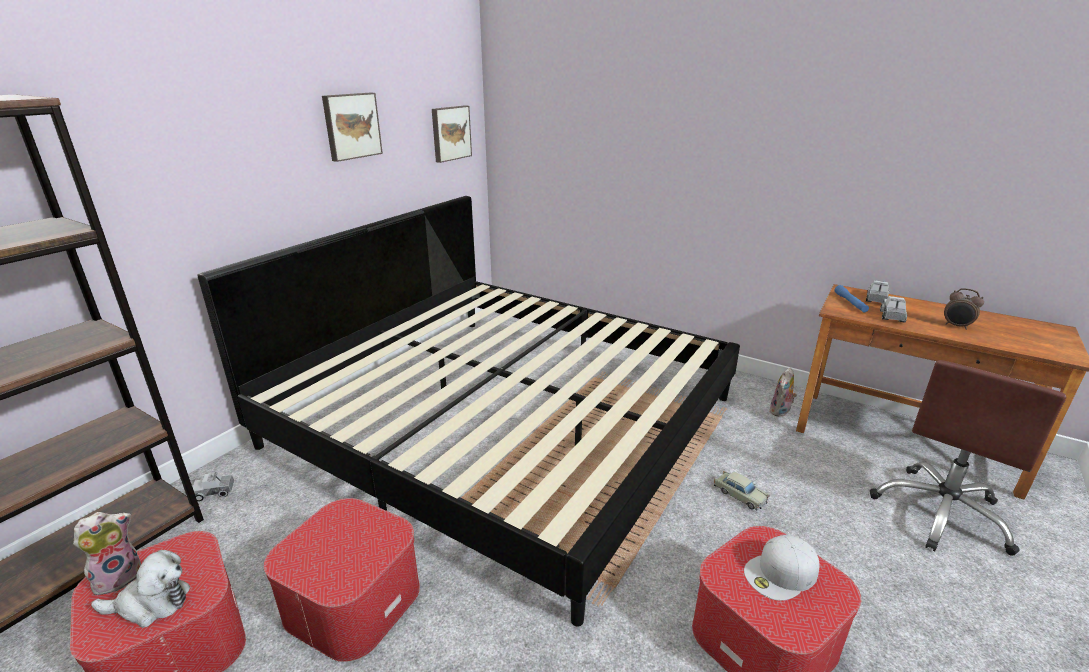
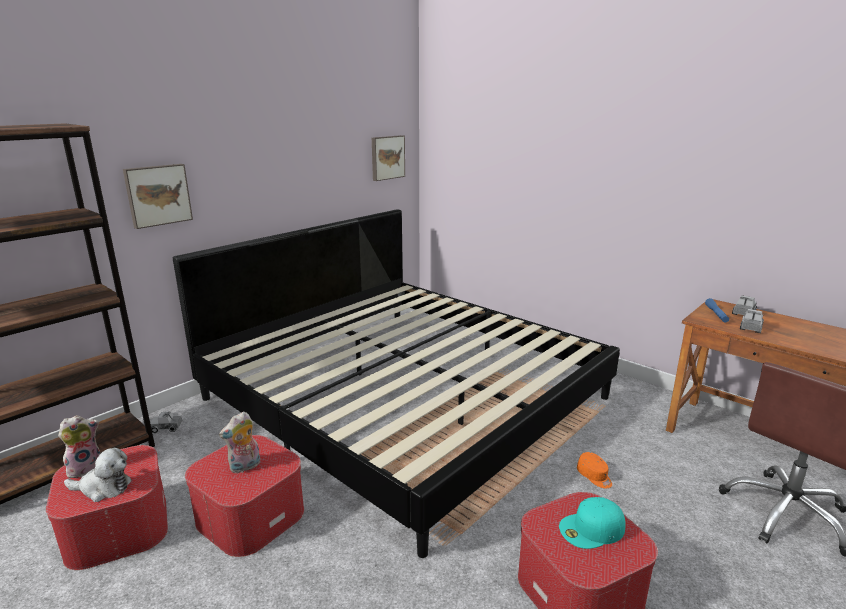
camera: 10 degrees right, 5 degrees down
(351, 126) = (302, 150): picture -> picture (158, 195)
(739, 495) = (594, 476): beige toy car -> orange cap
(780, 412) = (656, 413): plush toy -> plush toy (245, 467)
(781, 573) = (592, 529): white cap -> turquoise cap
(956, 326) = (810, 339): alarm clock -> none

